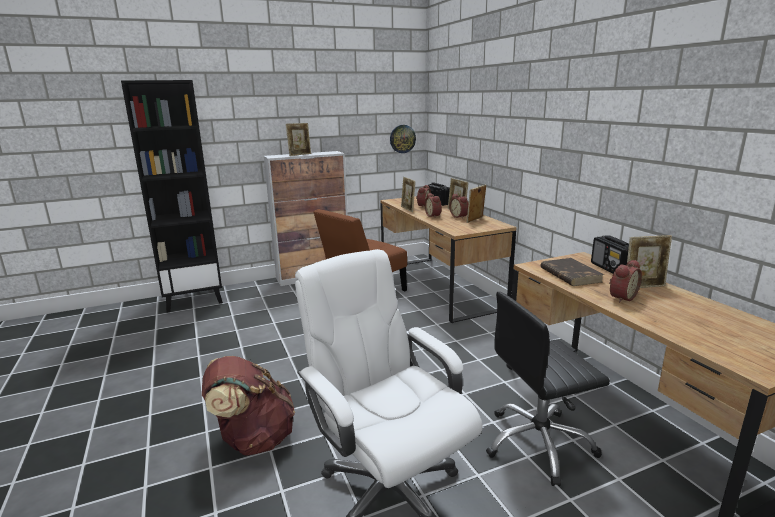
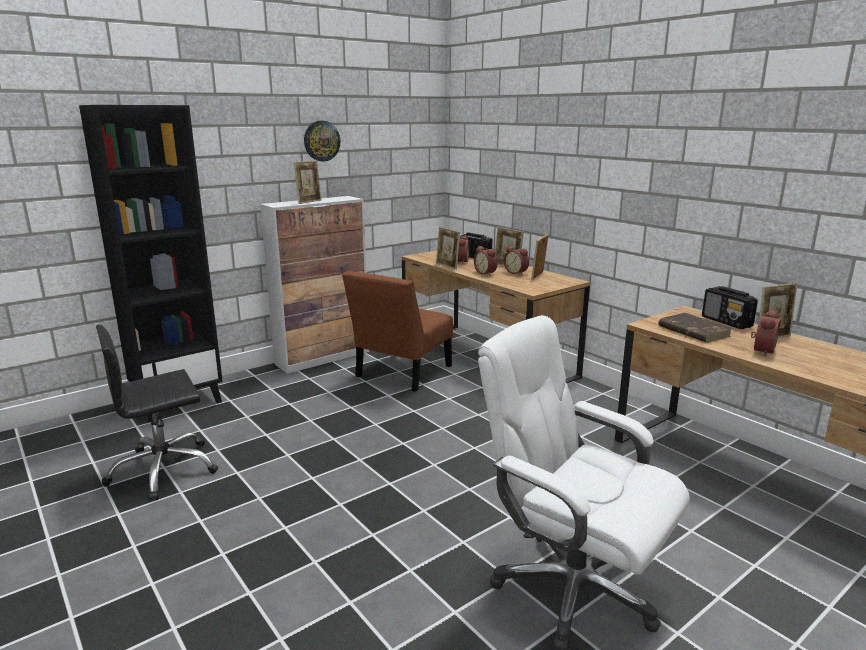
camera: 15 degrees left, 0 degrees up
(253, 439) = (381, 561): brown backpack -> none
(402, 139) = (420, 179): wall clock -> wall clock (321, 141)
(538, 444) = (694, 516): black office chair -> black office chair (163, 470)

